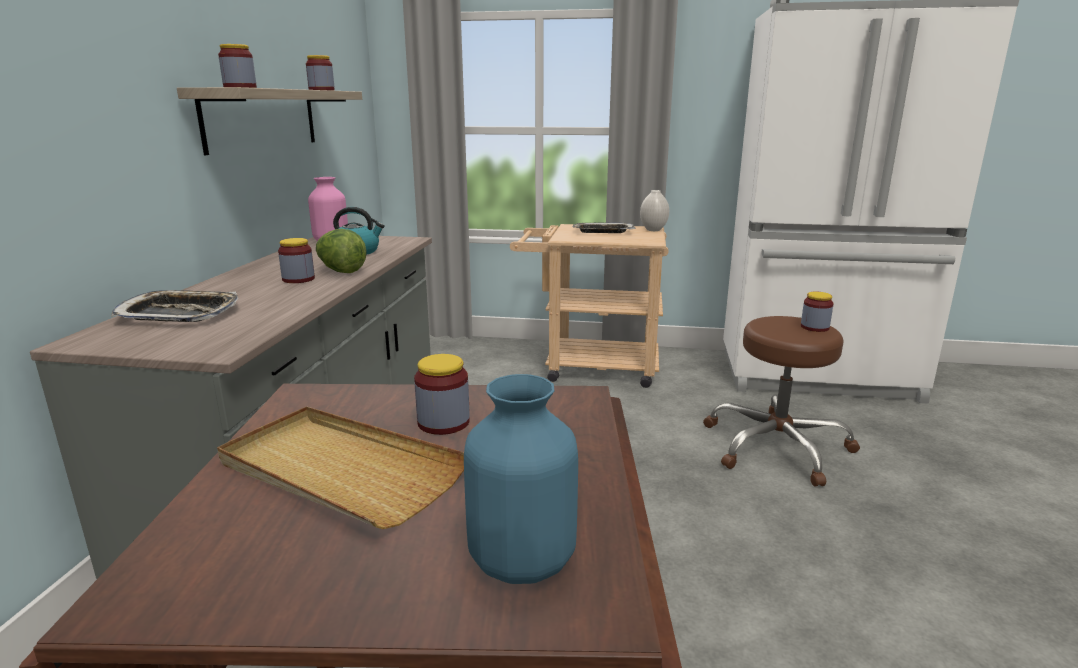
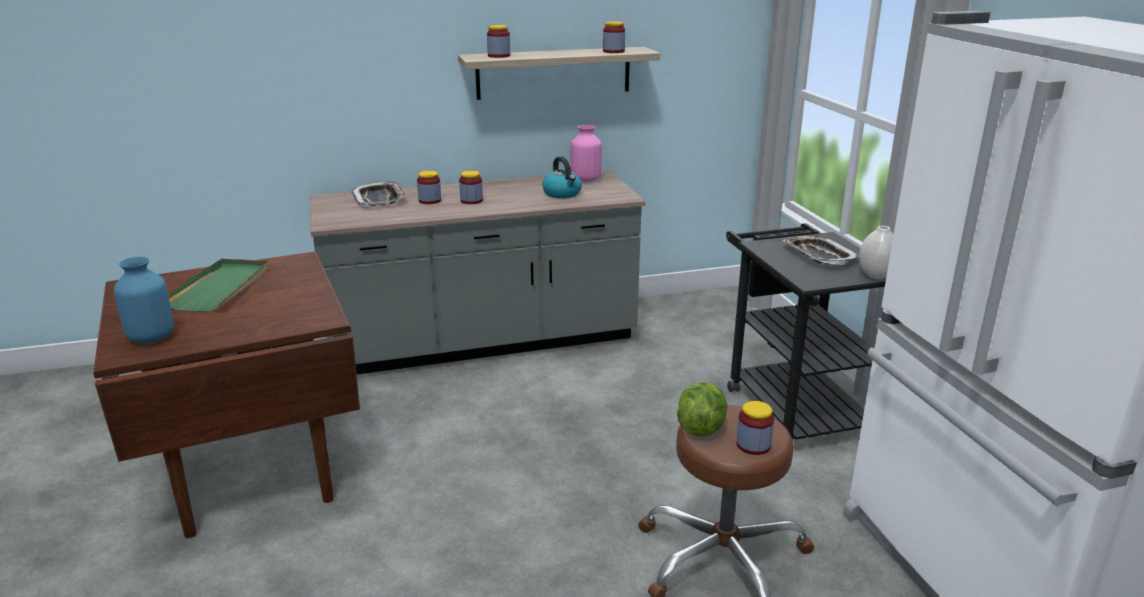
camera: 65 degrees right, 5 degrees up
(339, 470) = (220, 288): beige tray -> green tray
(341, 271) = (502, 204): lettuce -> lettuce (701, 426)
(443, 422) = (277, 295): jar -> jar (430, 201)
(590, 367) = (791, 403): beige cart -> black cart

